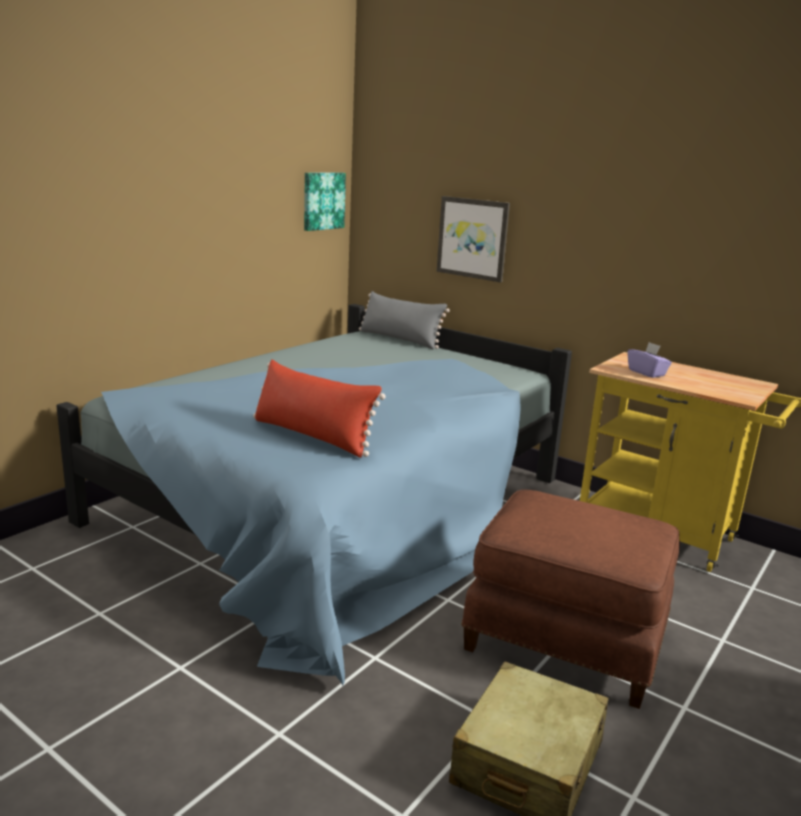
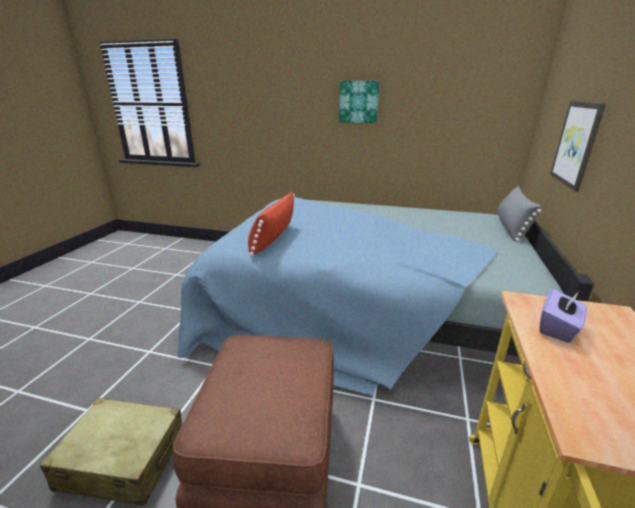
camera: 70 degrees right, 5 degrees up
(323, 201) = (501, 109): picture -> picture (359, 102)

